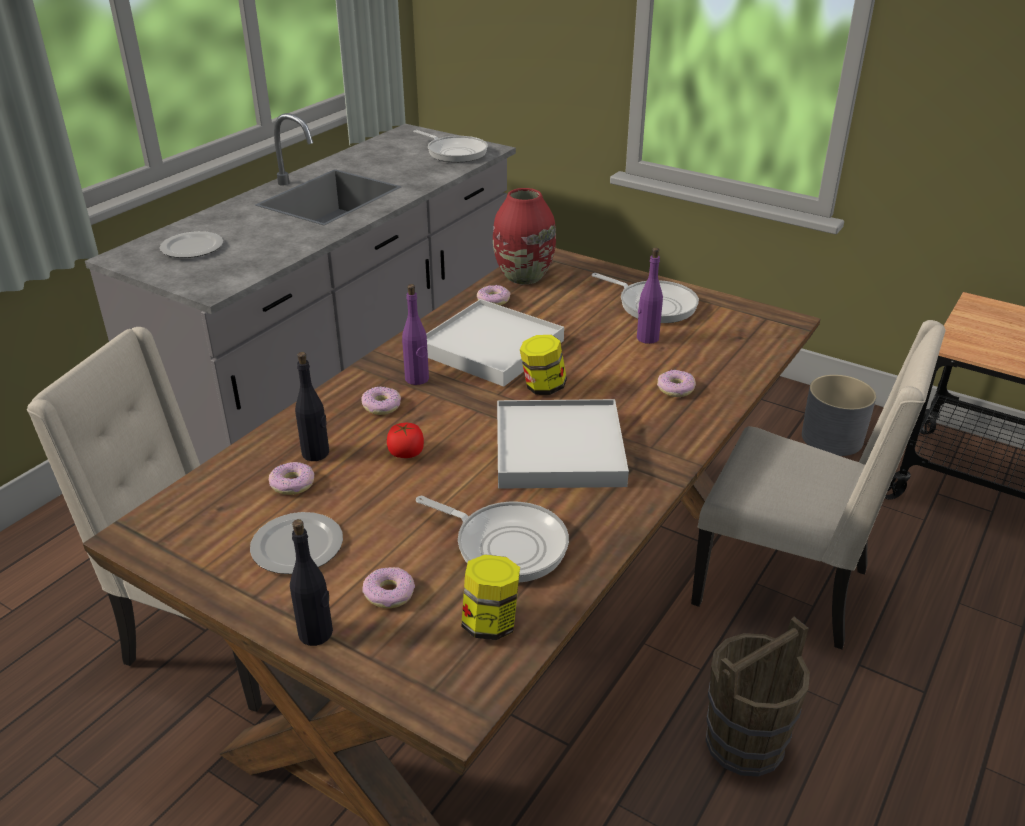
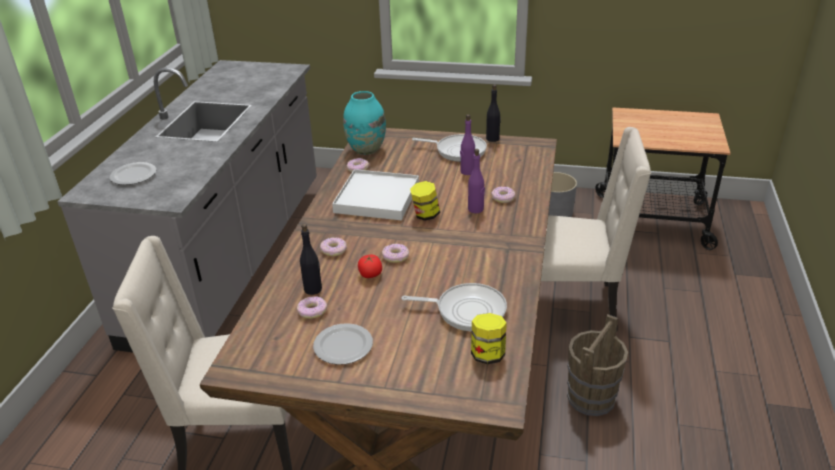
camera: 20 degrees left, 0 degrees up
(316, 633) = (392, 390): black bottle -> black bottle (493, 139)
(389, 593) = (419, 356): donut -> donut (395, 256)
(417, 379) = (344, 228): purple bottle -> purple bottle (476, 209)
(454, 152) = (271, 75): frying pan -> none
(523, 277) = (366, 149): red vase -> turquoise vase
(559, 450) = (460, 249): white tray -> none

